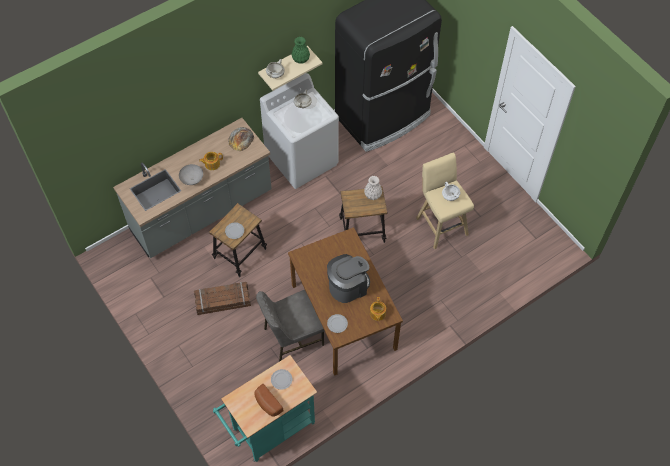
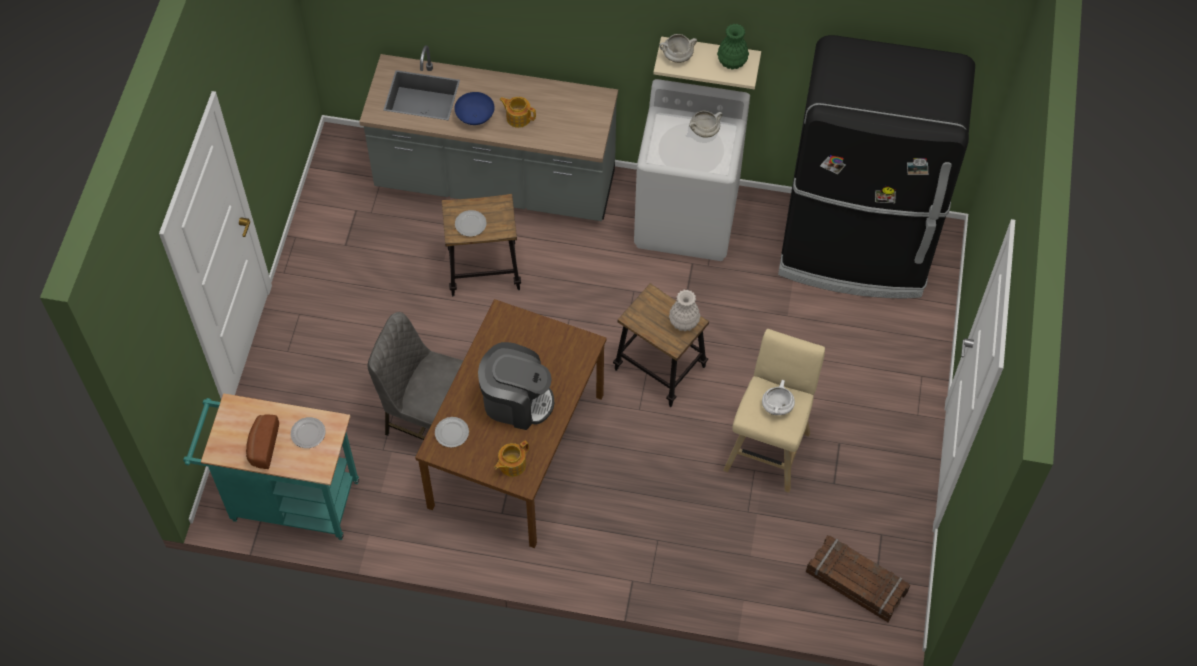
camera: 45 degrees right, 0 degrees up
(192, 179) = (475, 117): grey bowl -> blue bowl
(223, 301) = (402, 307): crate -> crate (855, 583)
(241, 139) = (586, 115): bread -> none

